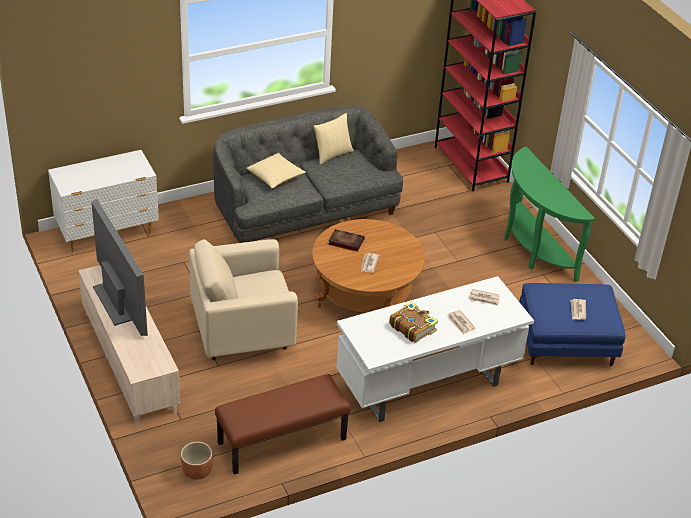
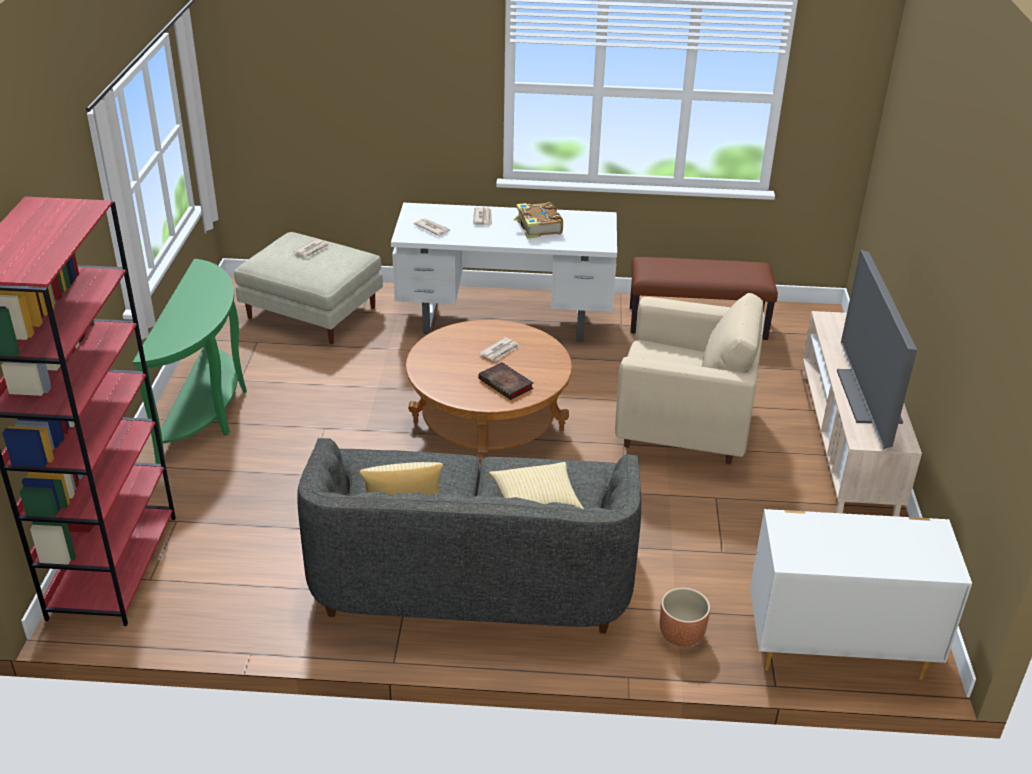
camera: 150 degrees left, 5 degrees down
(197, 471) = (799, 326): brown planter -> brown planter (681, 635)
(565, 343) = (314, 313): blue ottoman -> beige ottoman

